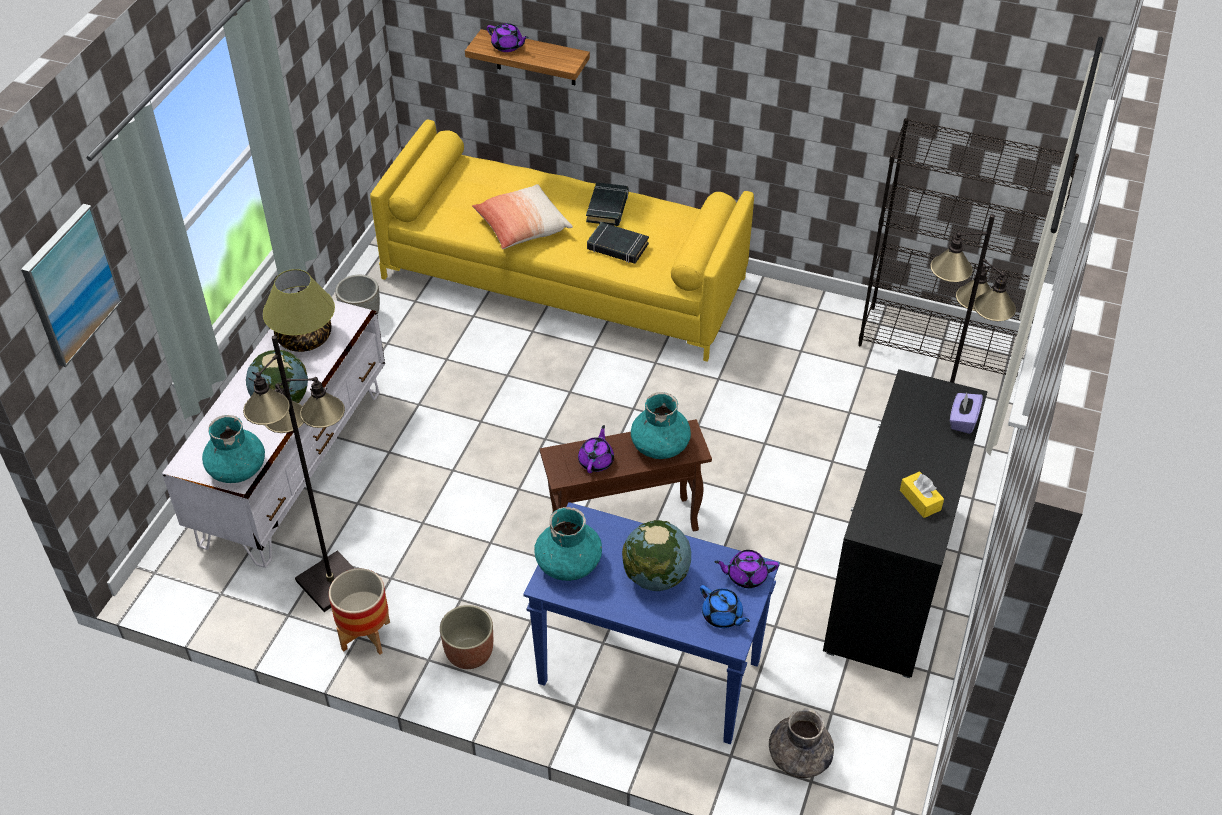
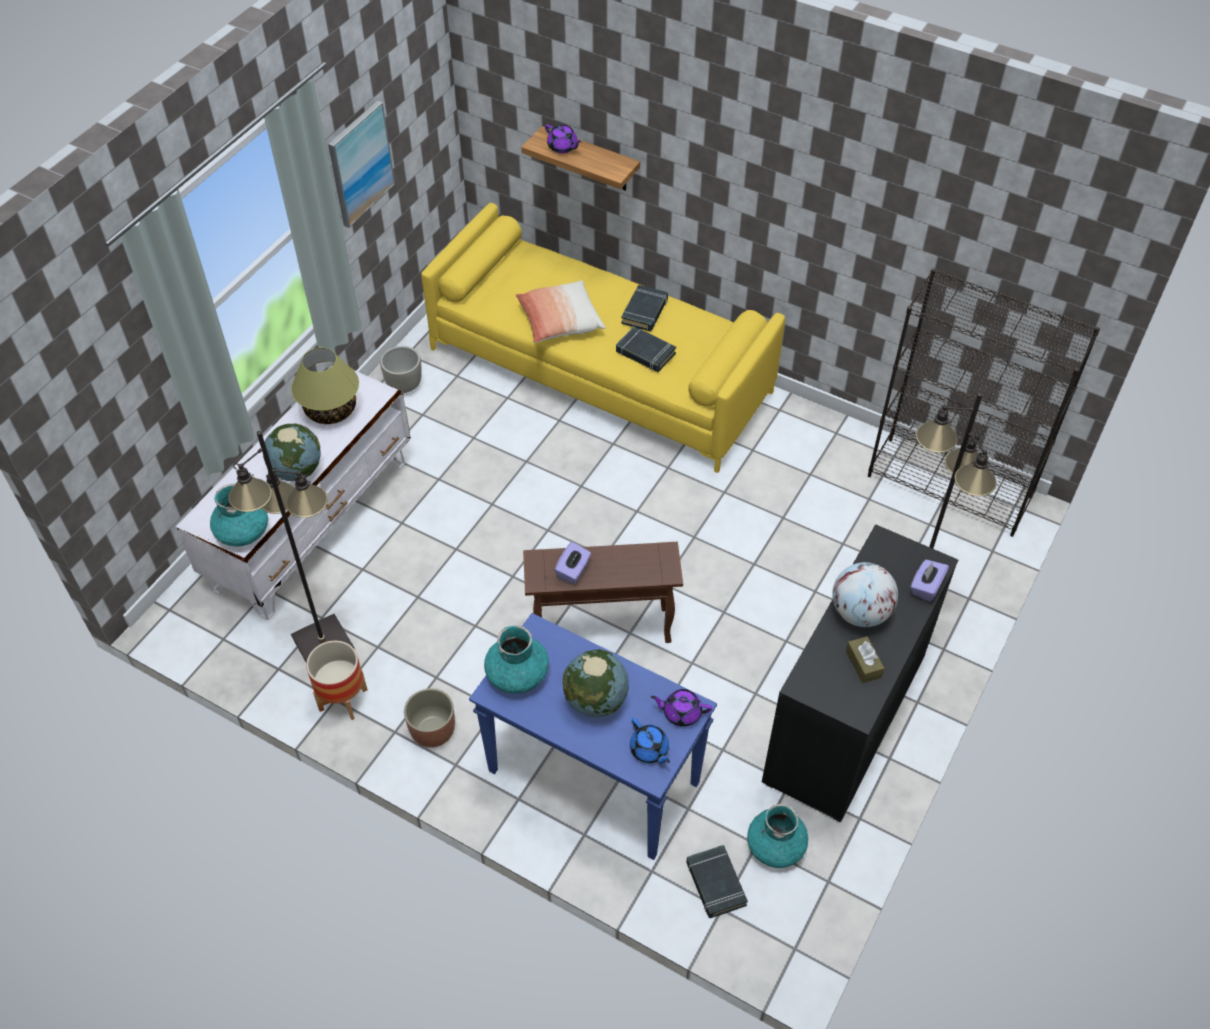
camera: 10 degrees right, 5 degrees up
(70, 285) = (89, 355): picture -> picture (360, 163)
(596, 461) = (573, 570): purple teapot -> purple tissue box
(660, 445) = (637, 563): turquoise vase -> turquoise vase (776, 846)
(799, 757) = (715, 883): grey vase -> black book
(904, 453) = (860, 613): none -> globe
(920, 500) = (863, 664): yellow tissue box -> brown tissue box

